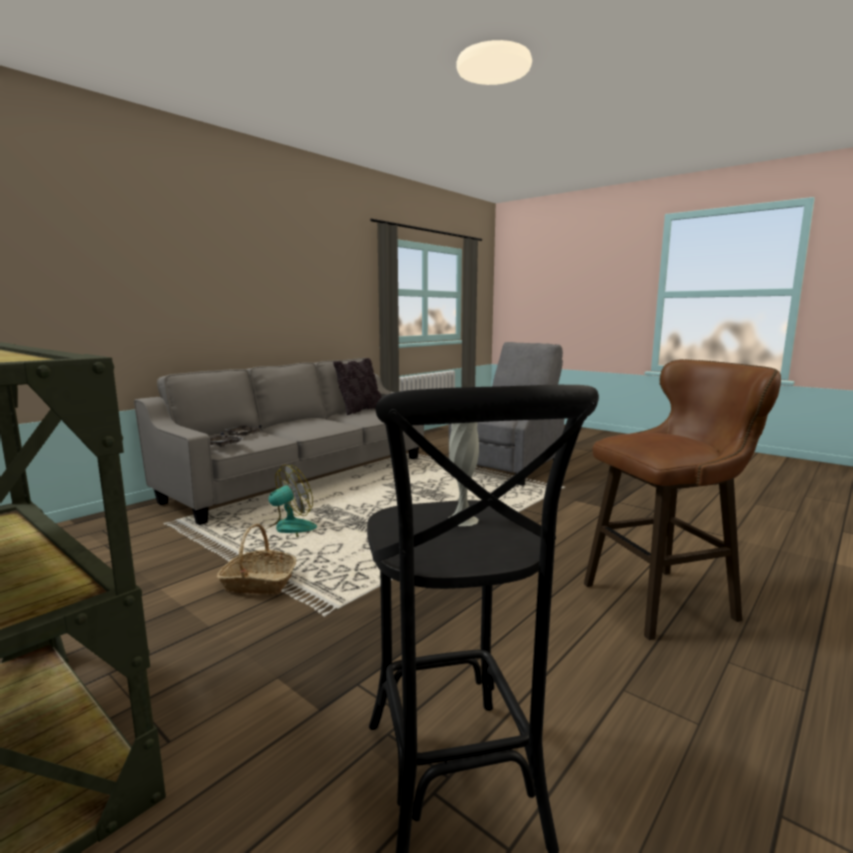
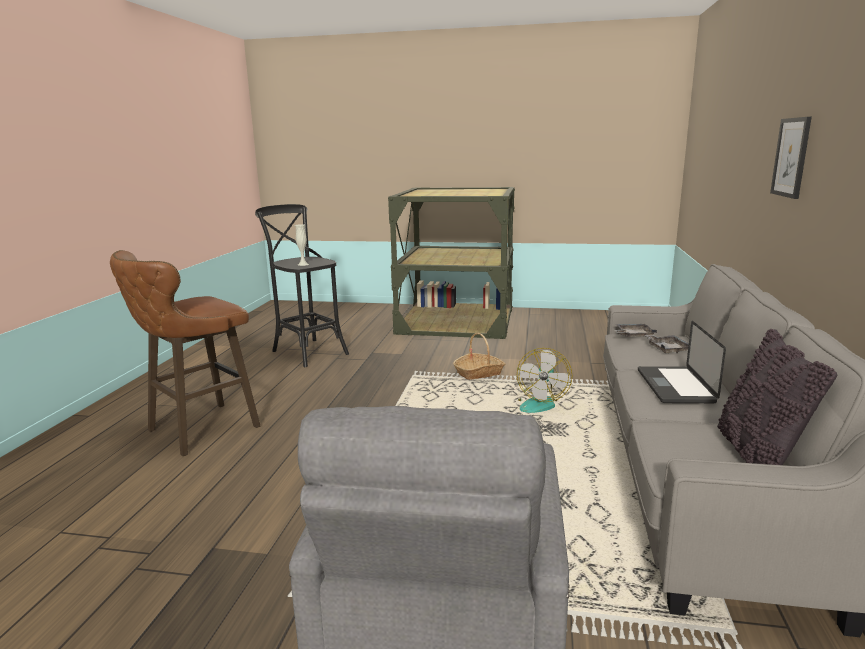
camera: 150 degrees right, 5 degrees up
(196, 282) = (791, 157): none -> picture
(312, 424) = (675, 386): none -> laptop

